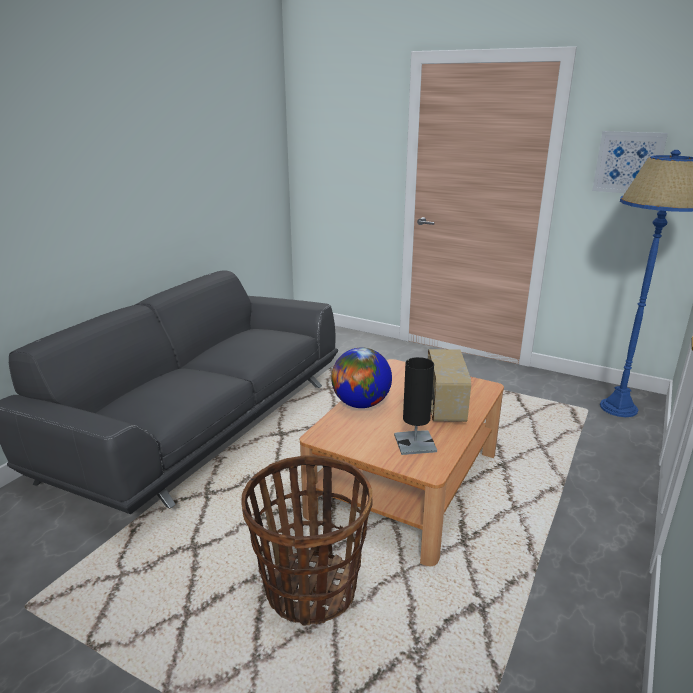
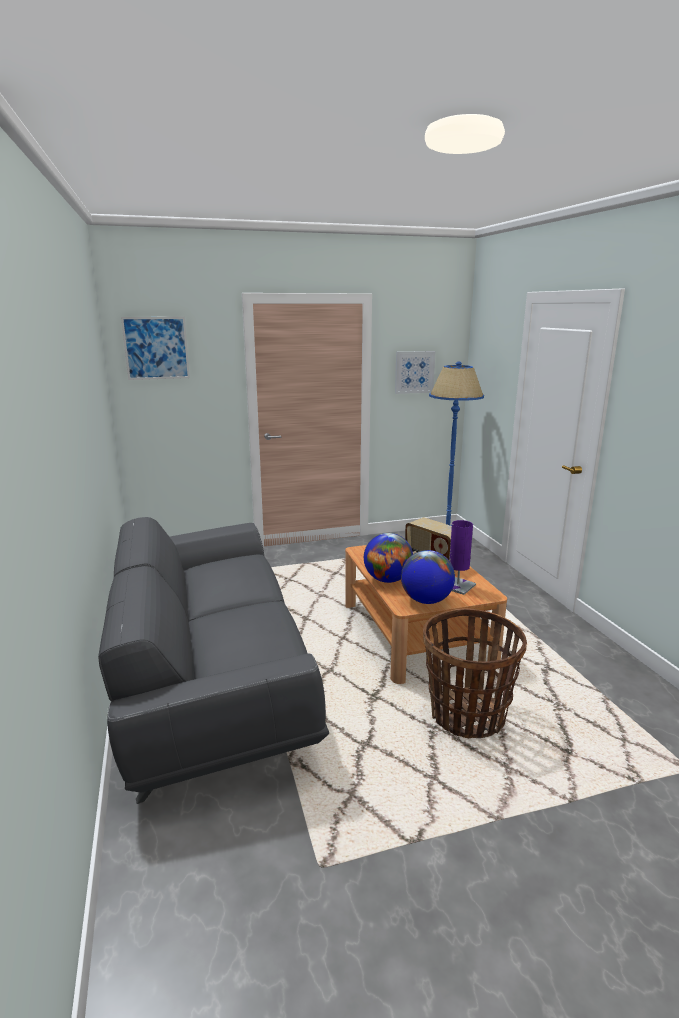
camera: 45 degrees left, 5 degrees down
(326, 113) = (156, 348): none -> picture
(352, 440) = (426, 600): none -> globe
(415, 443) = (457, 586): black table lamp -> purple table lamp

